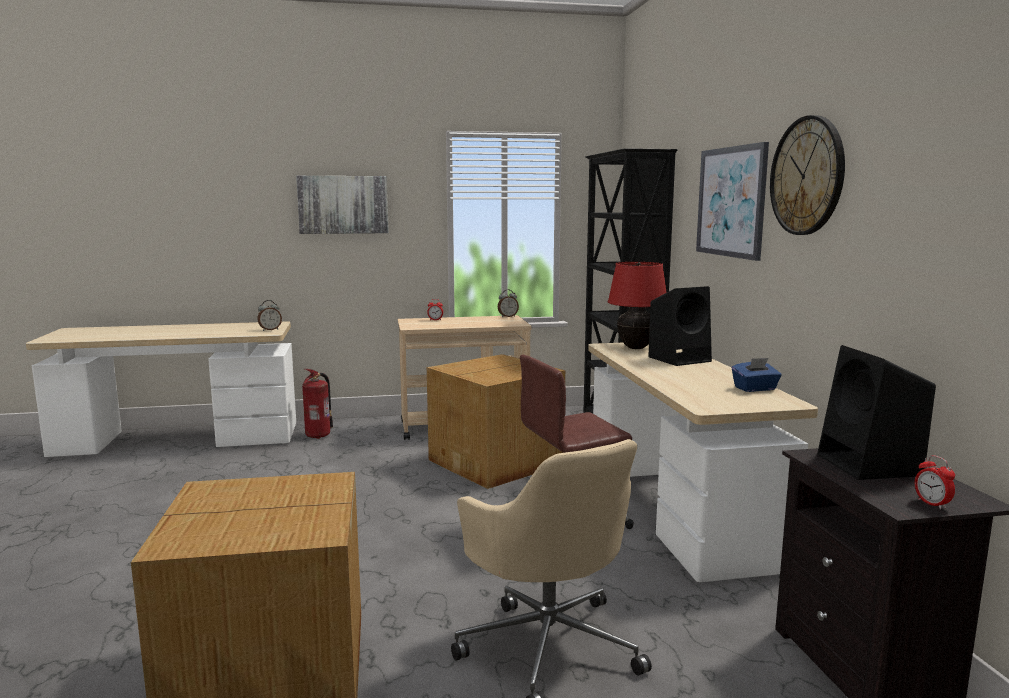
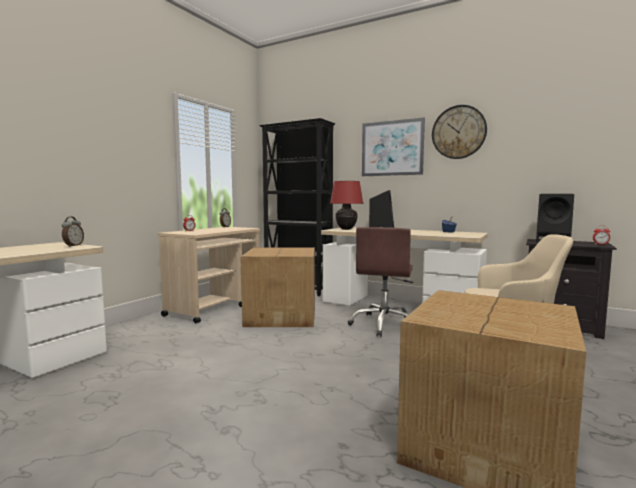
camera: 50 degrees left, 5 degrees down
(319, 435) = (117, 340): fire extinguisher -> none
(343, 204) = (102, 137): picture -> none

